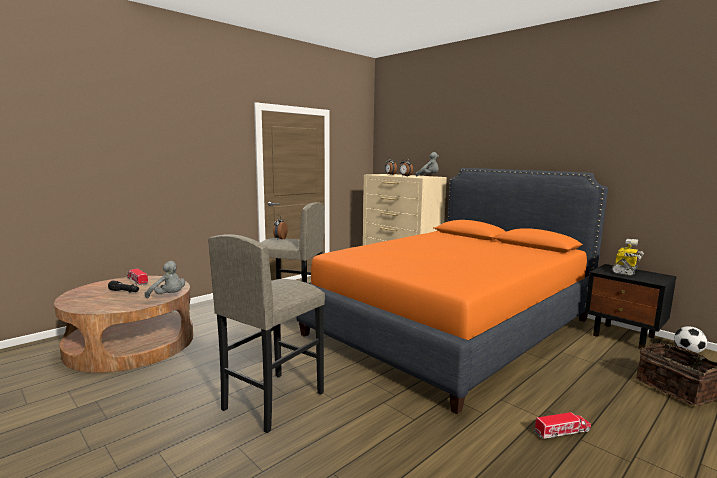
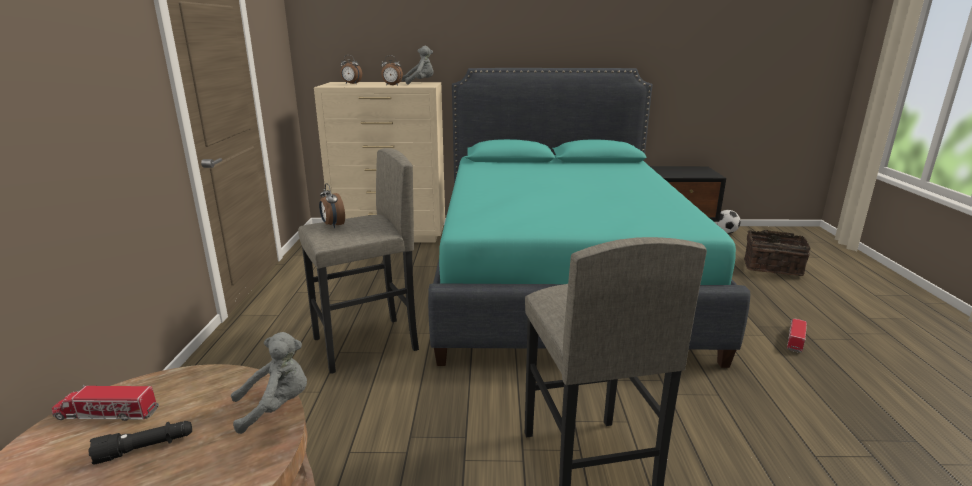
camera: 45 degrees left, 10 degrees up
(452, 327) = (559, 278): orange bed -> turquoise bed
(625, 271) = (676, 171): toy robot -> none

